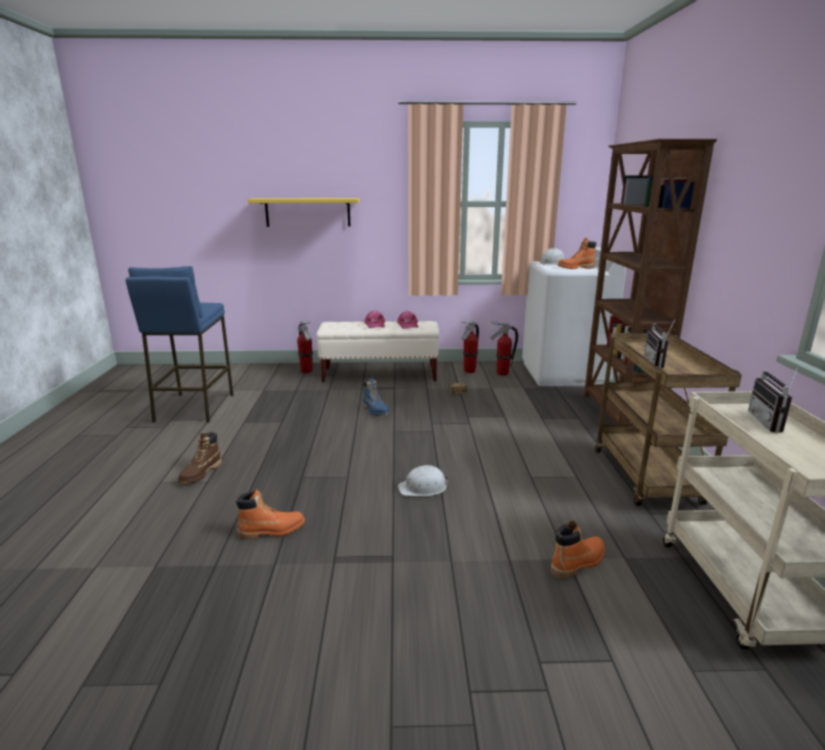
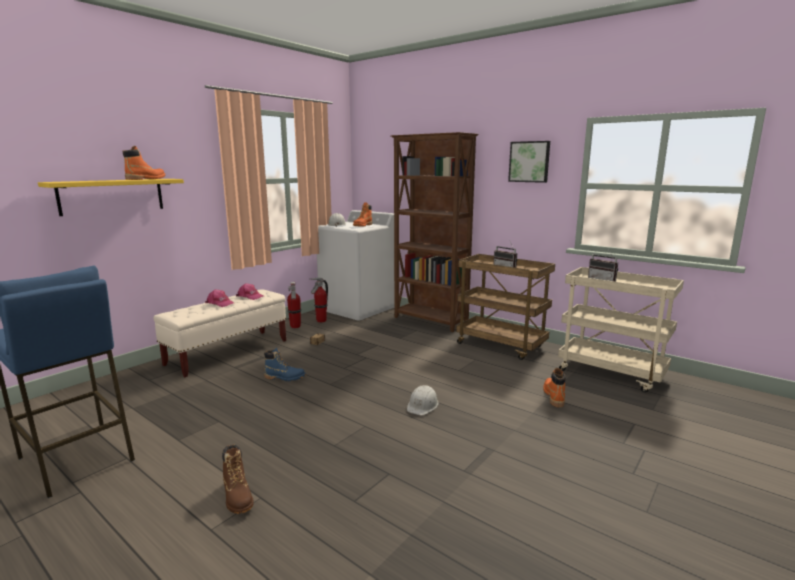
camera: 50 degrees left, 5 degrees down
(272, 530) = (395, 487): orange boot -> orange boot (146, 179)
(306, 371) = (145, 375): fire extinguisher -> none
(768, 188) = (529, 161): none -> picture

